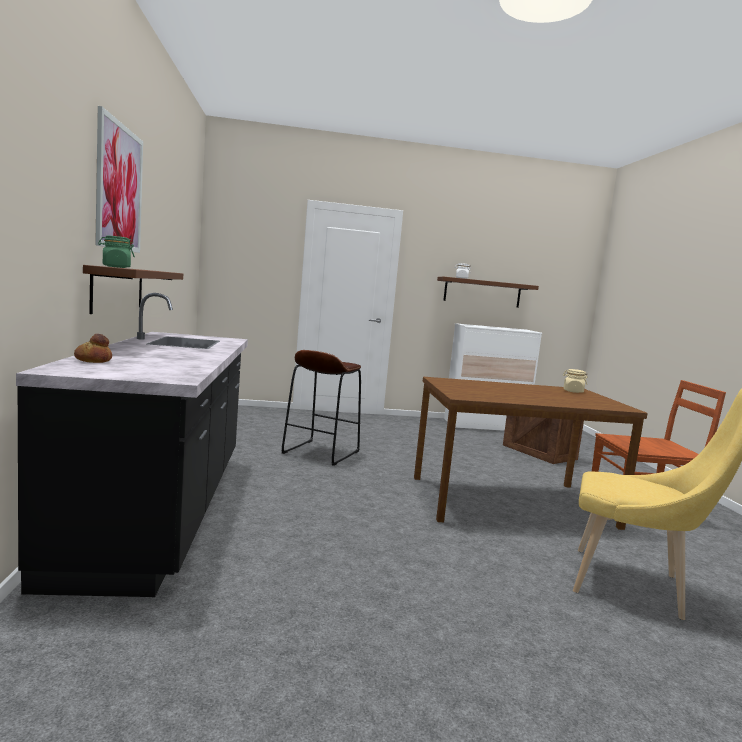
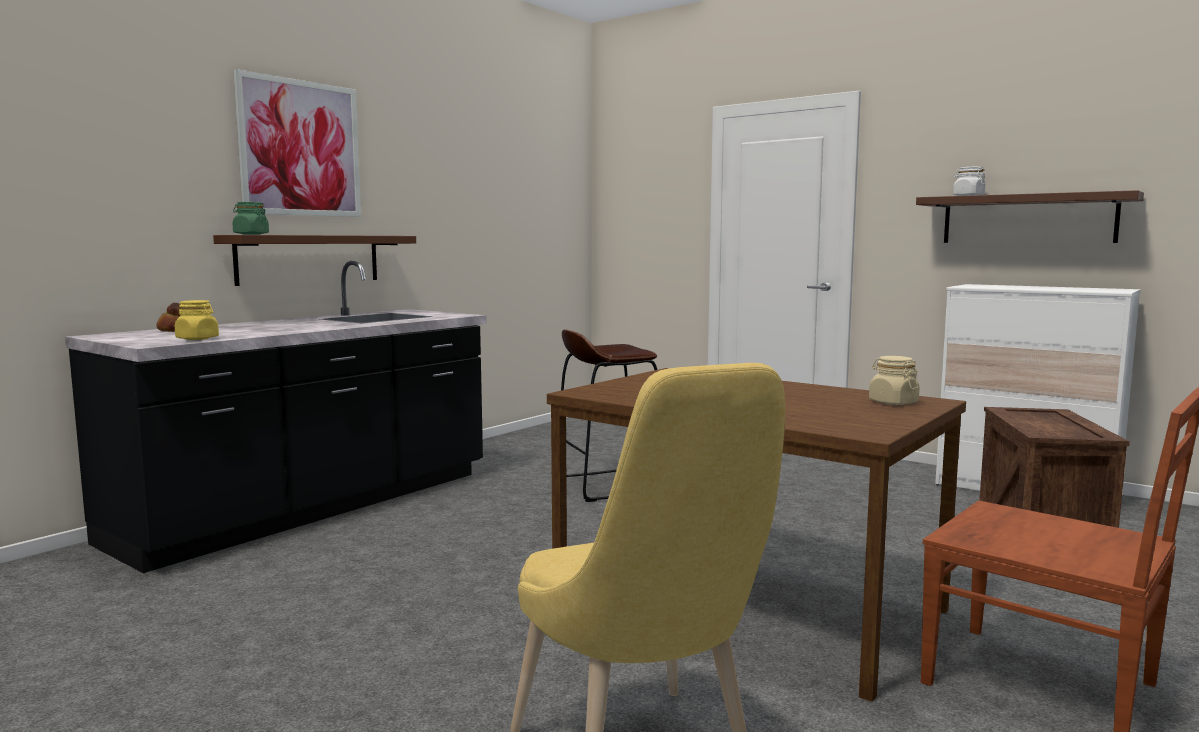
camera: 45 degrees right, 0 degrees up
(181, 371) = (197, 338): none -> yellow jar

